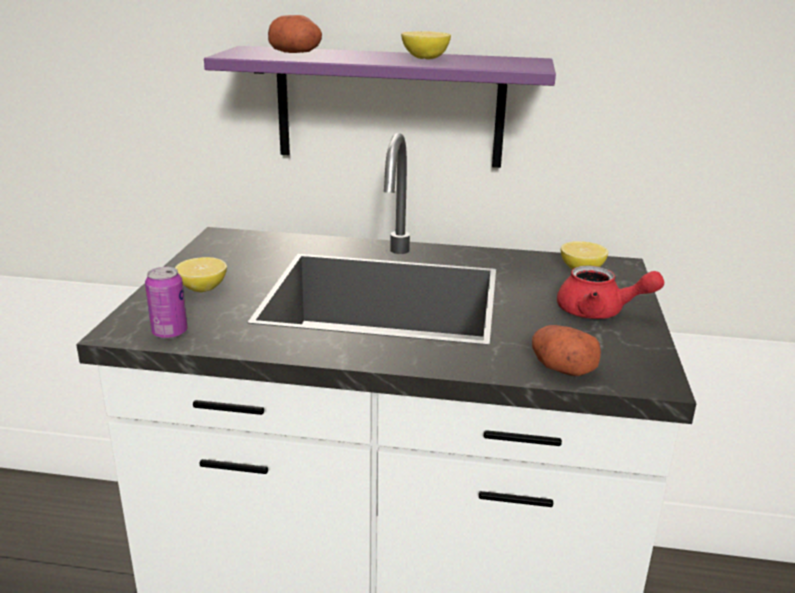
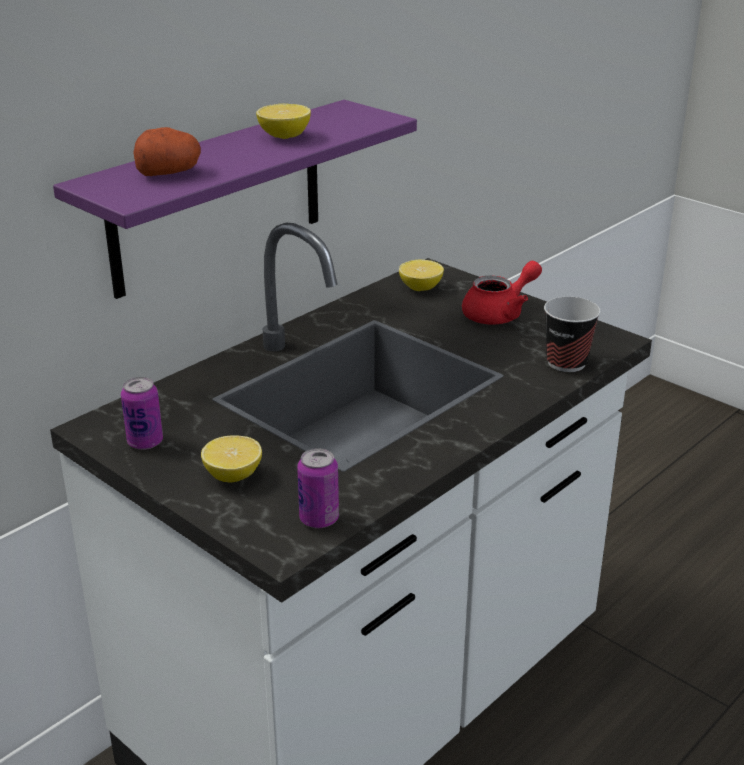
camera: 55 degrees left, 5 degrees up
(218, 252) = (145, 442): none -> can
(561, 367) = (566, 363): potato -> cup

